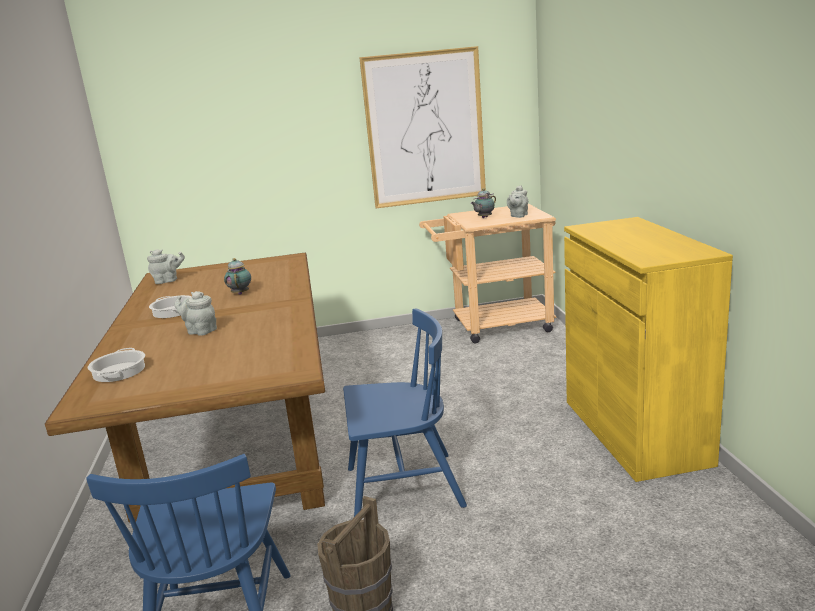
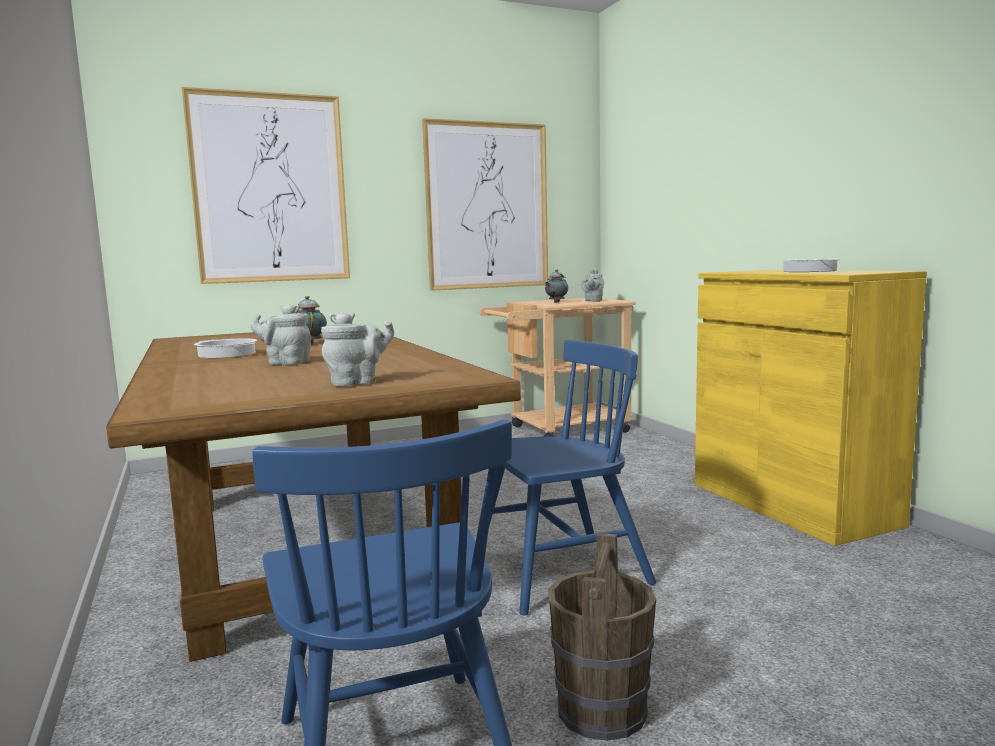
camera: 15 degrees left, 10 degrees down
(118, 371) = (193, 387): cooking pot -> cooking pot (808, 271)
(168, 281) = (193, 341): grey teapot -> grey teapot (357, 382)
(233, 135) = (270, 188): none -> picture

